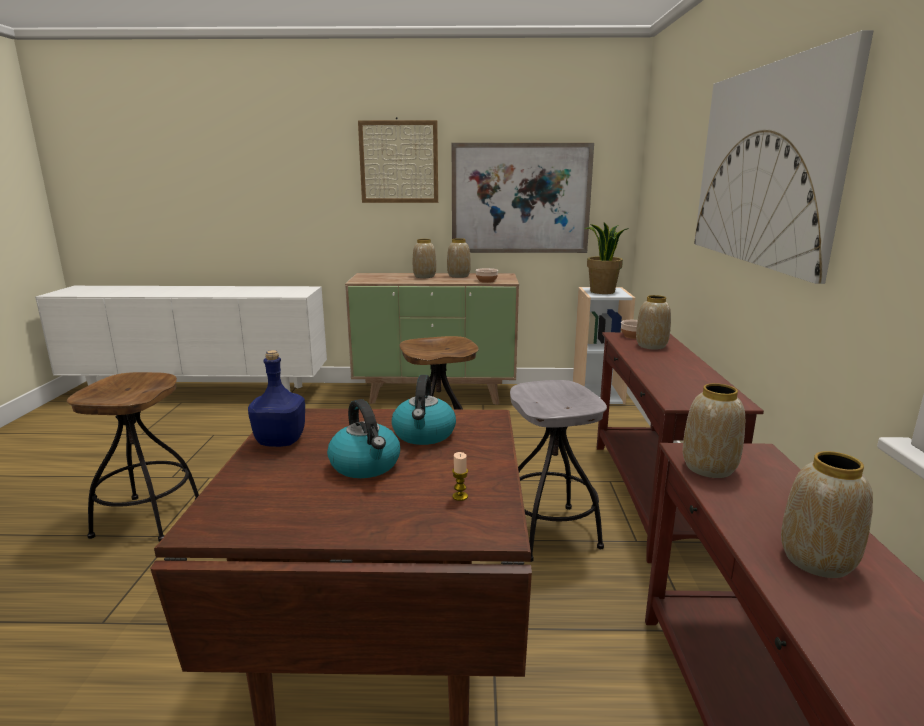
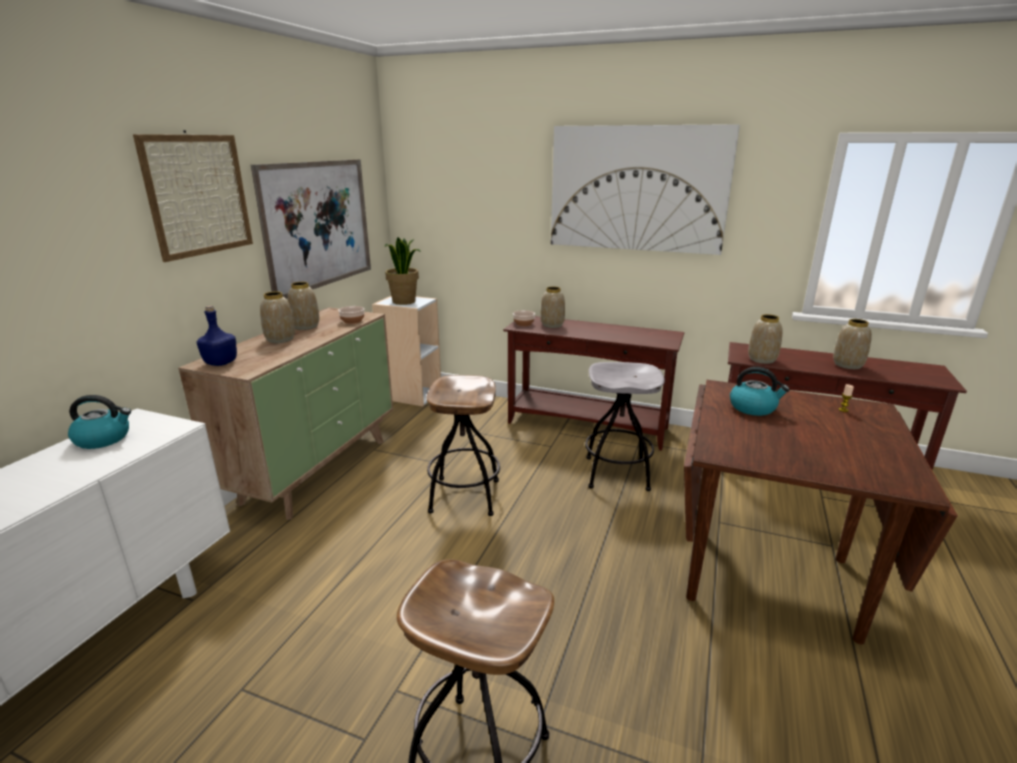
camera: 70 degrees left, 5 degrees up
(280, 441) = (771, 457): blue bottle -> blue bottle (221, 363)
(366, 465) = (808, 430): kettle -> kettle (104, 439)

